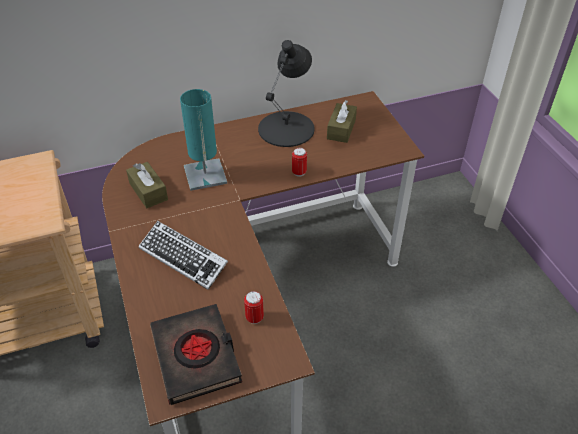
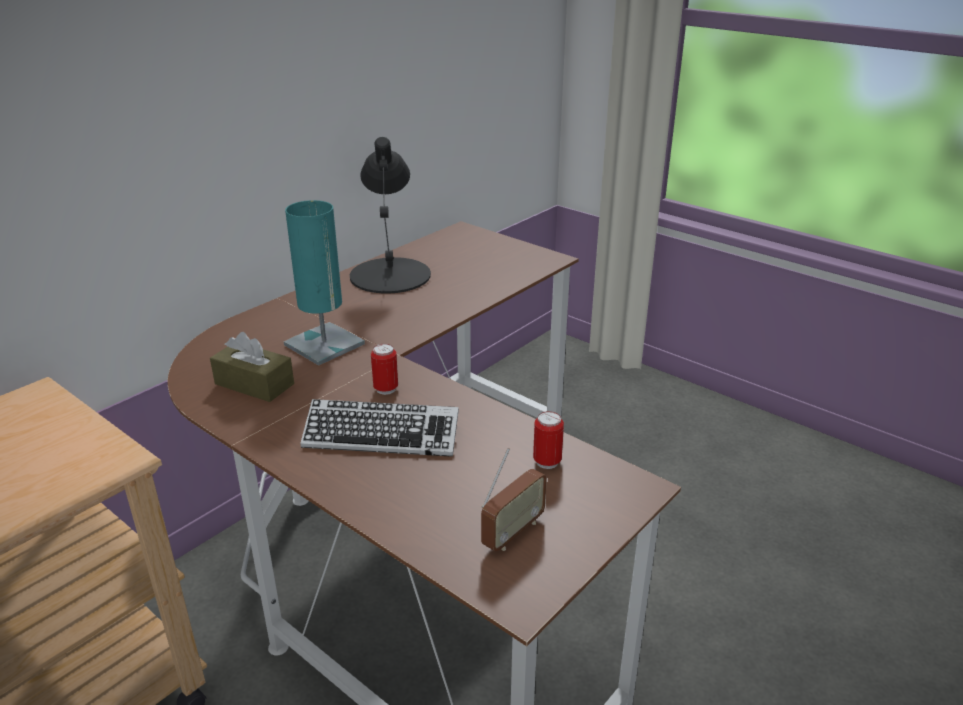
camera: 30 degrees left, 15 degrees down
(196, 356) = (513, 533): black book -> radio
(299, 172) = (450, 309): can -> can (386, 389)
(341, 129) = (460, 260): brown tissue box -> none

